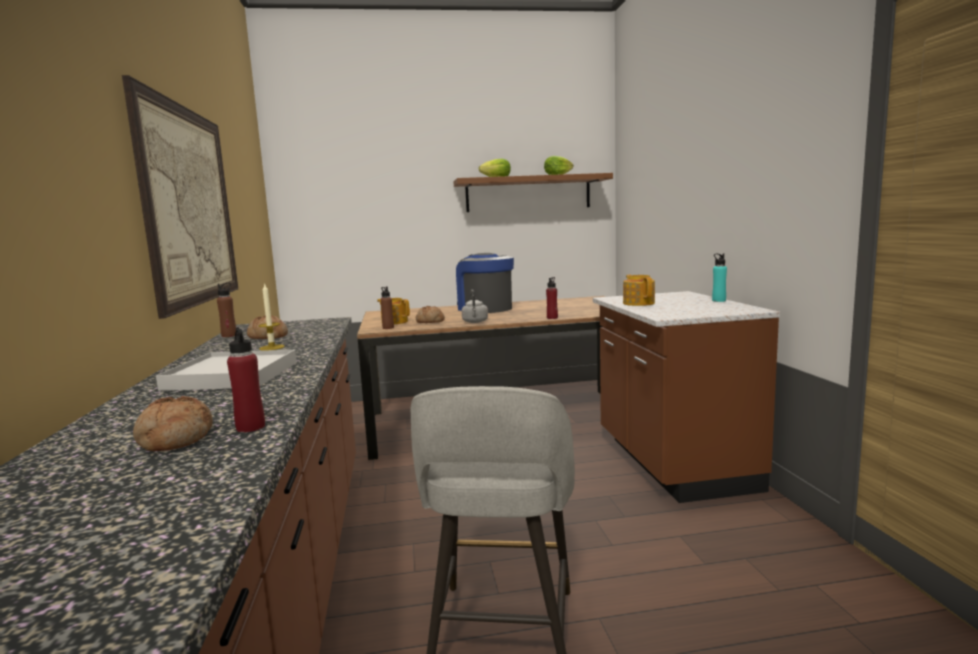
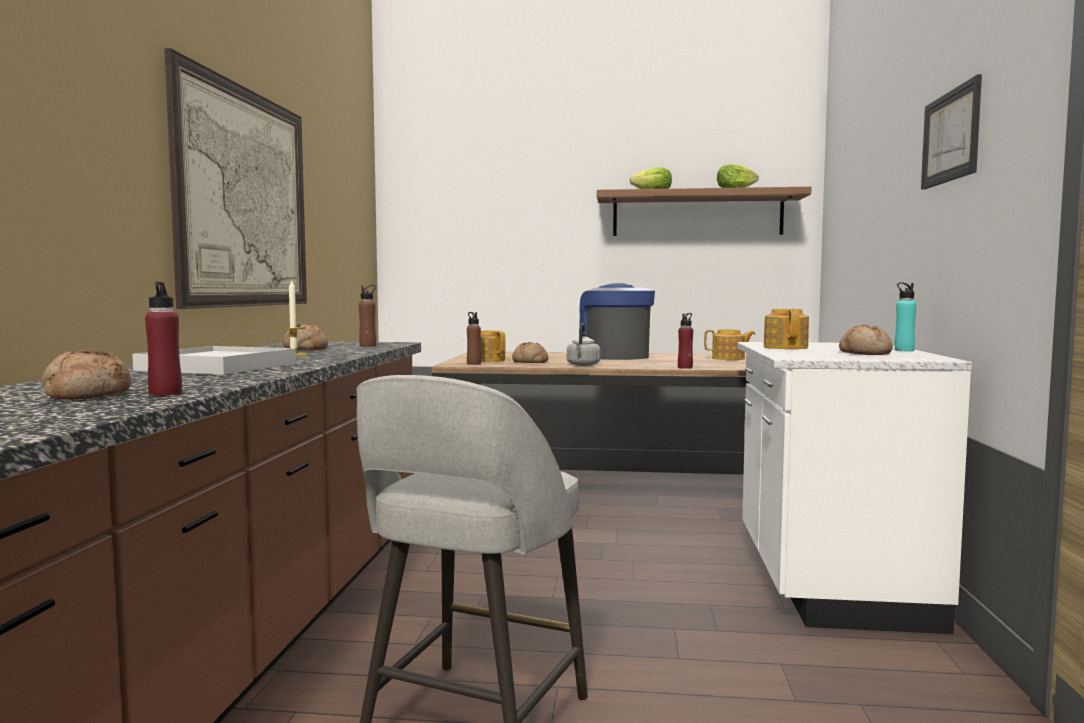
camera: 15 degrees right, 5 degrees down
(229, 335) = (270, 346): brown bottle -> brown bottle (368, 346)
(570, 304) = (729, 358): none -> teapot
(672, 464) = (827, 582): brown counter -> white counter
(701, 306) = (865, 353): none -> bread
(749, 150) = (951, 136): none -> picture

